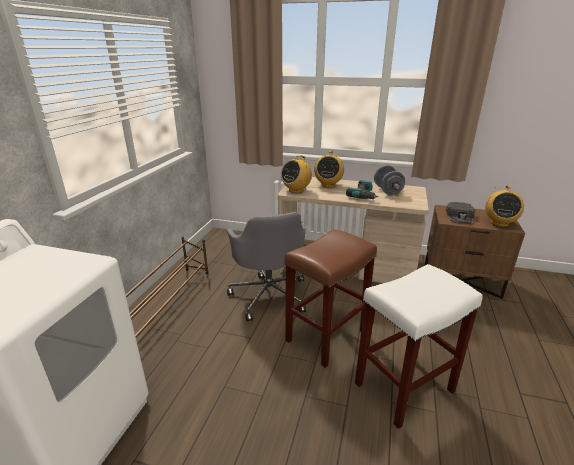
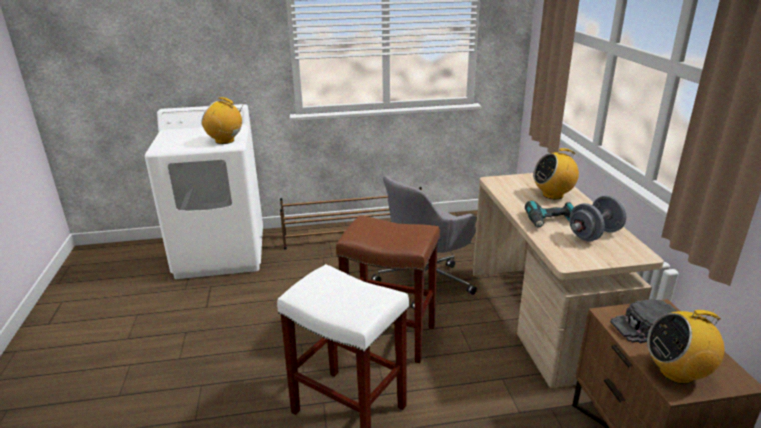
camera: 65 degrees right, 0 degrees up
(296, 190) = (506, 182): radio -> radio (225, 141)

